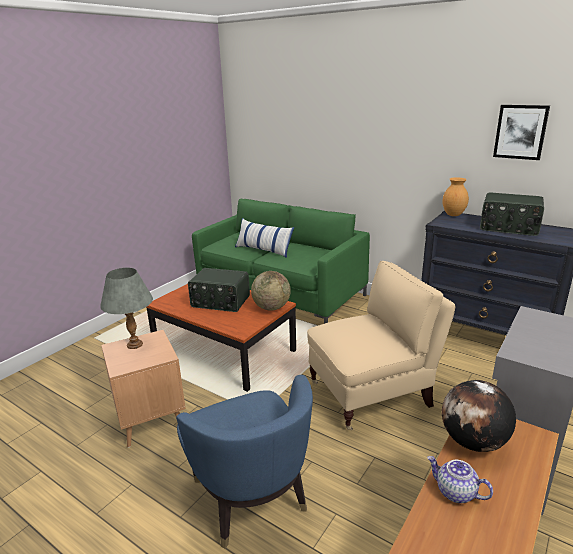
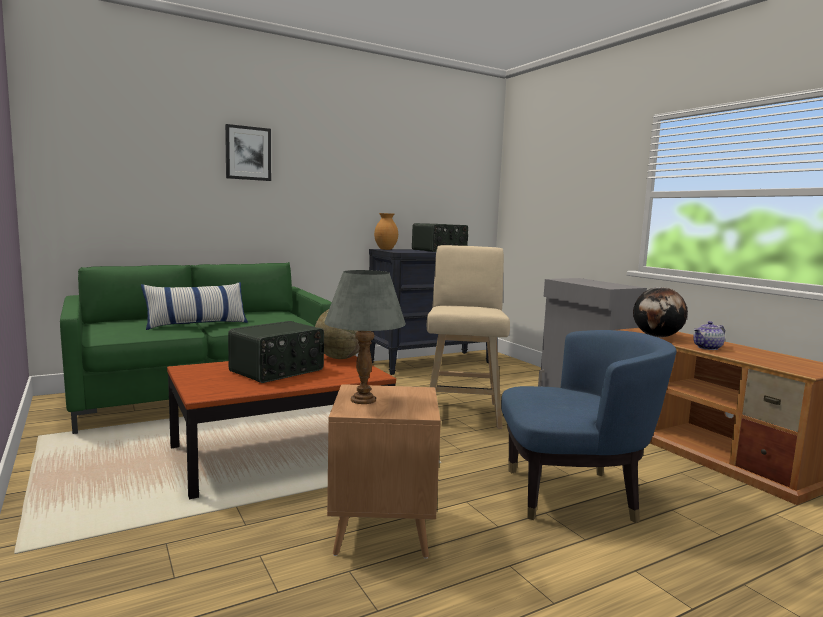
camera: 65 degrees left, 15 degrees down
(372, 393) = (462, 412): beige armchair -> beige stool
(520, 132) = (421, 171): picture -> picture (248, 153)

